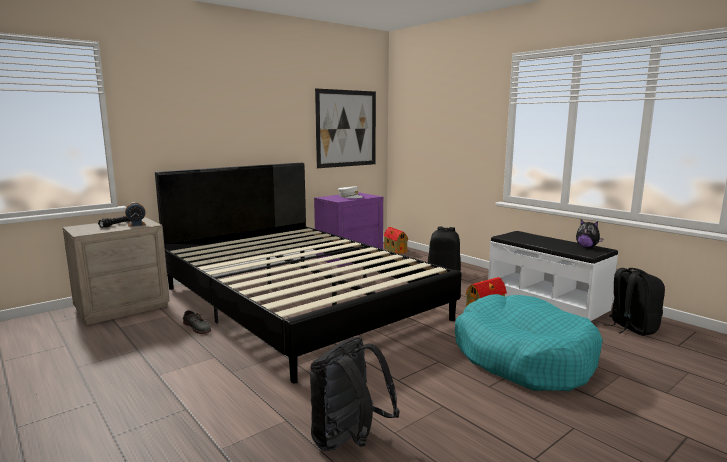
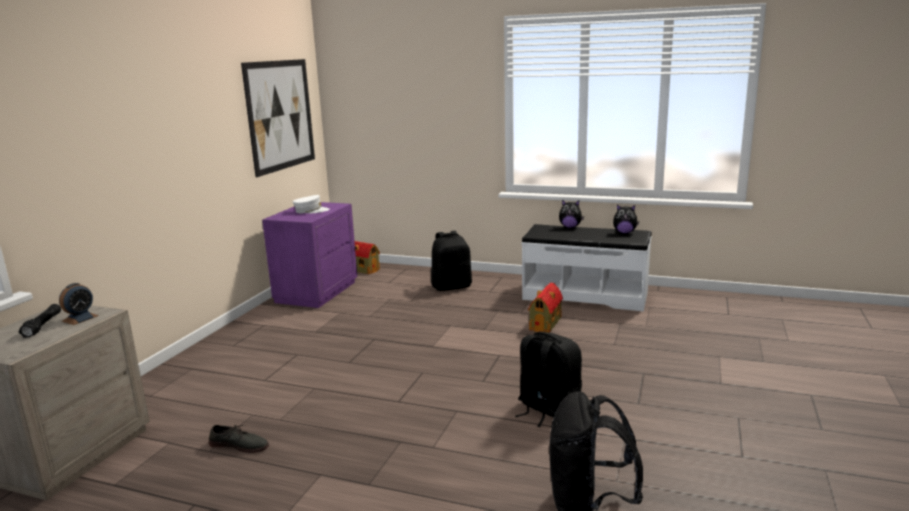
camera: 30 degrees left, 5 degrees up
(299, 302) = (332, 369): black bed -> none
(522, 357) = (632, 364): turquoise dog bed -> none
(543, 236) = (570, 227): none -> plush toy
(631, 328) = (680, 307): black backpack -> black backpack (547, 410)

